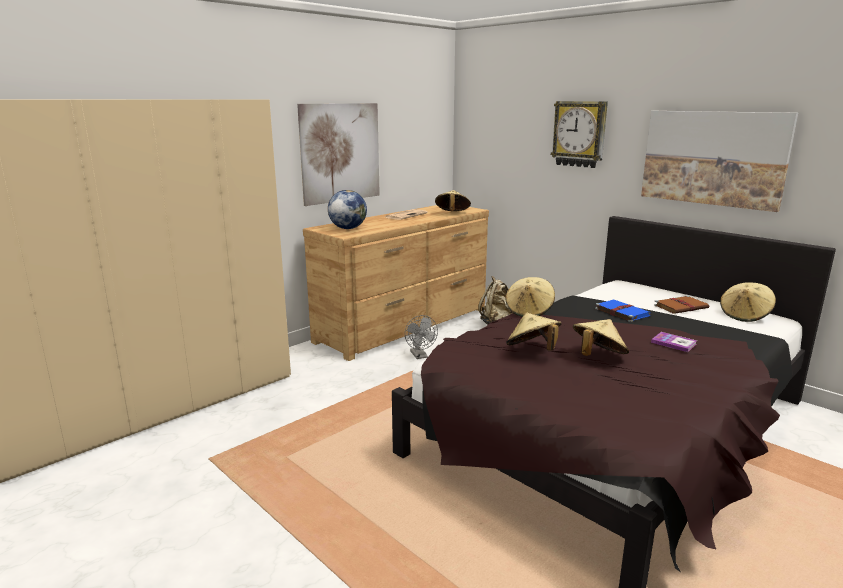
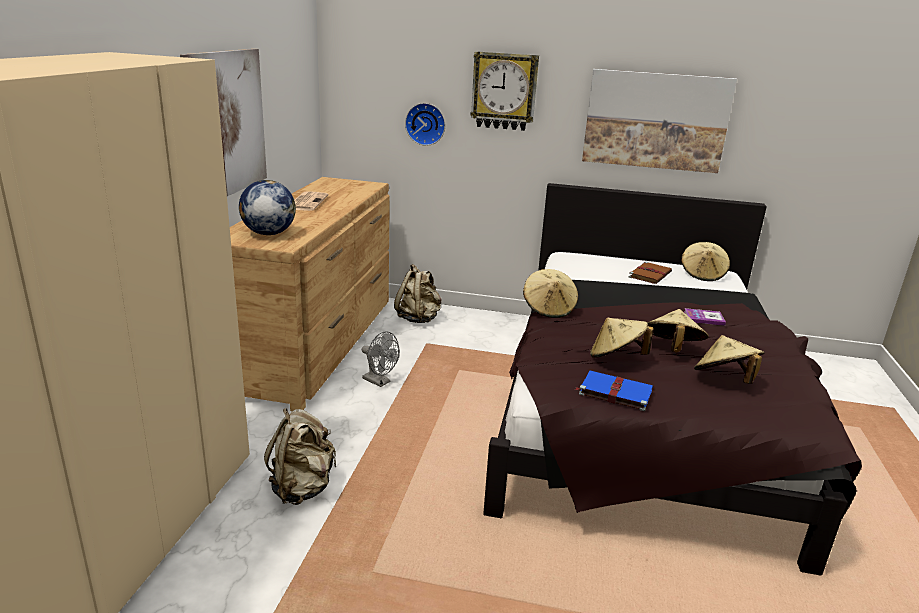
camera: 35 degrees left, 5 degrees up
(301, 401) = (302, 488): none -> beige backpack
(452, 213) = (357, 193): beige hat -> beige hat (724, 379)
(521, 162) = (426, 123): none -> wall clock
(621, 312) = (615, 291): blue book -> blue book (614, 392)

